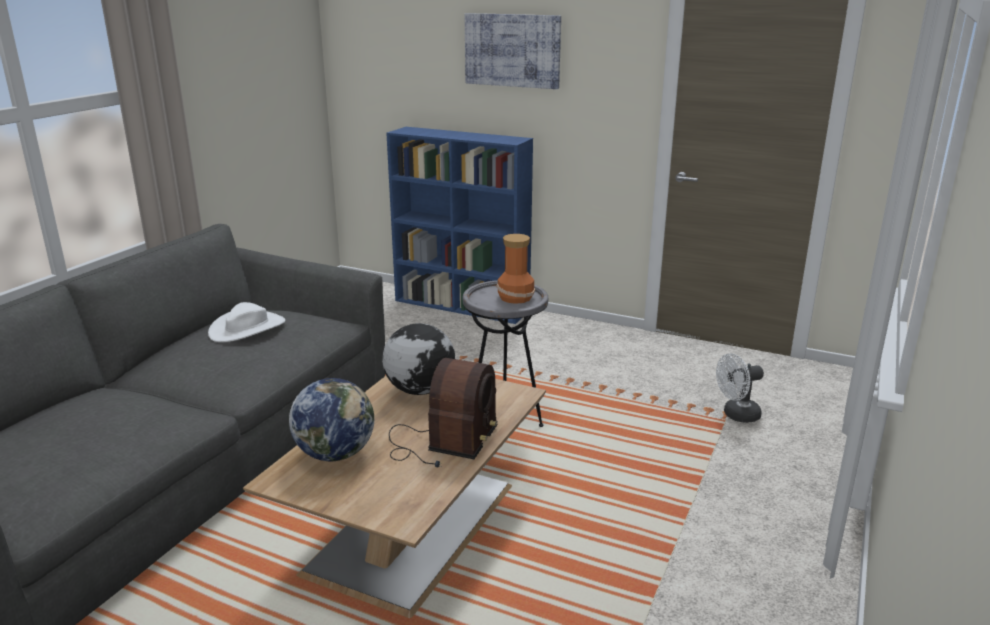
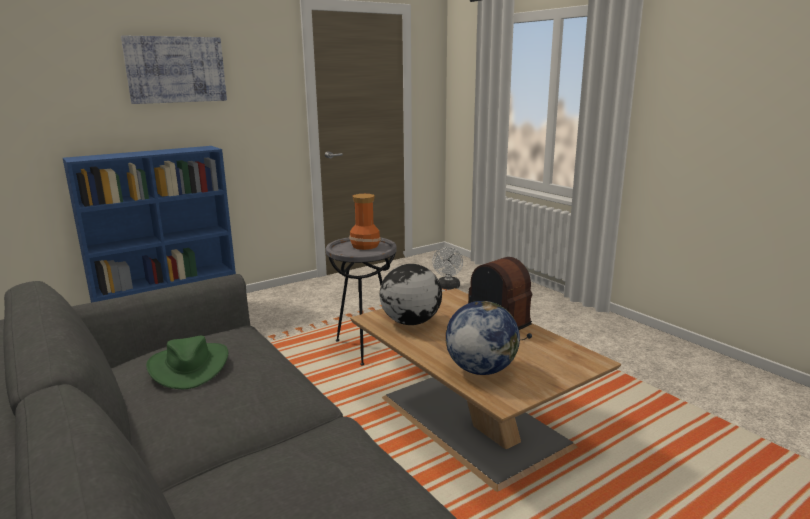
camera: 60 degrees left, 5 degrees down
(247, 328) = (189, 366): white hat -> green hat

